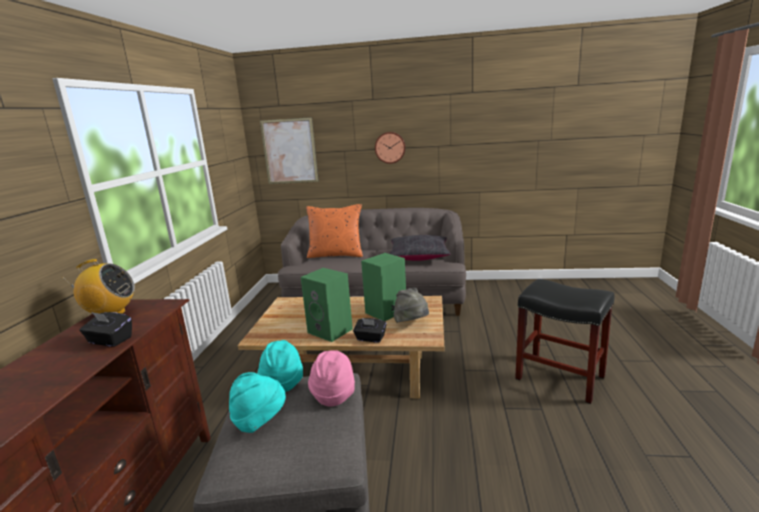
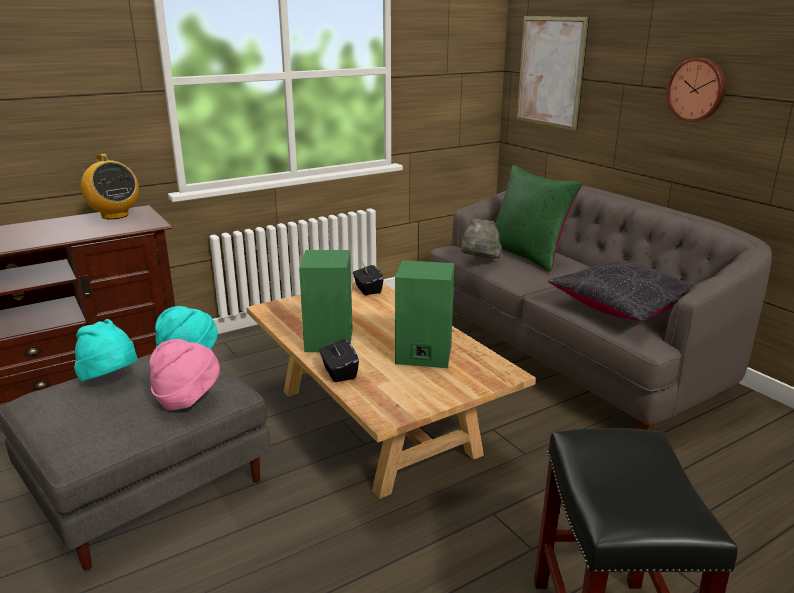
camera: 50 degrees right, 5 degrees up
(110, 340) = (60, 235): black tissue box -> black tissue box (367, 289)
(336, 254) = (527, 255): orange pillow -> green pillow
(412, 324) = (412, 386): grey hat -> grey hat (479, 262)

